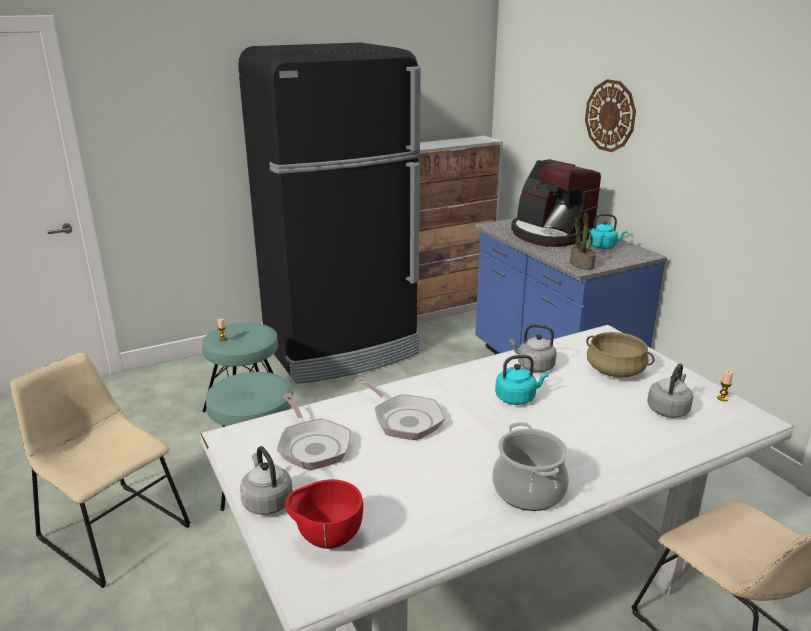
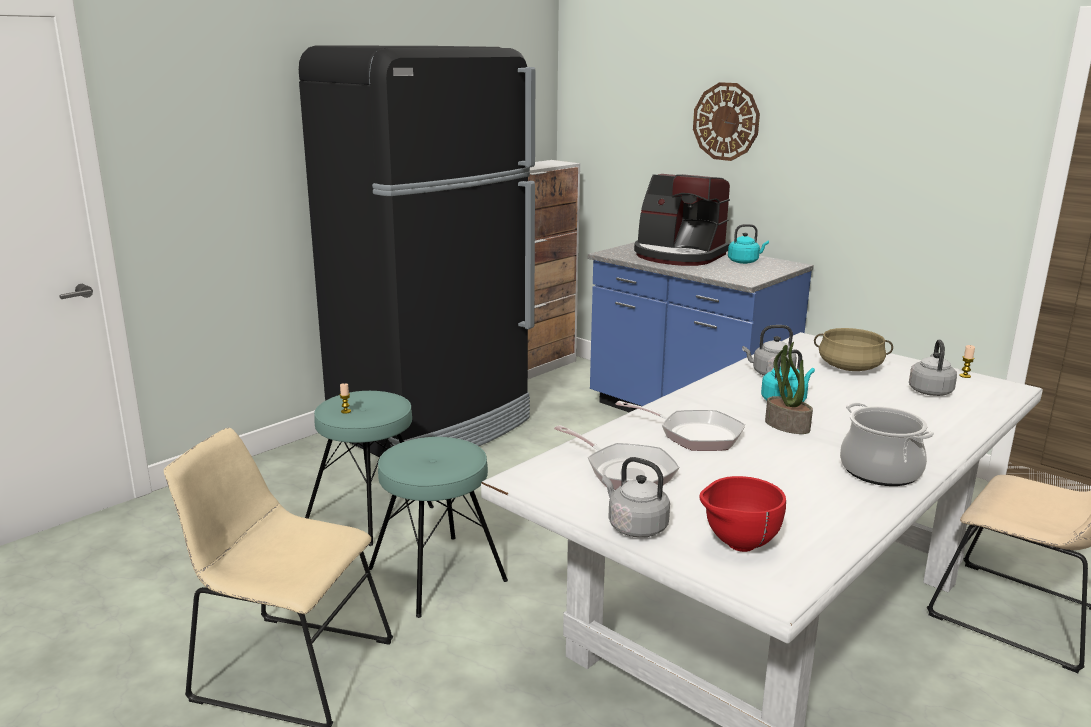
camera: 20 degrees left, 5 degrees down
(581, 265) = (741, 278): potted plant -> potted plant (786, 426)

